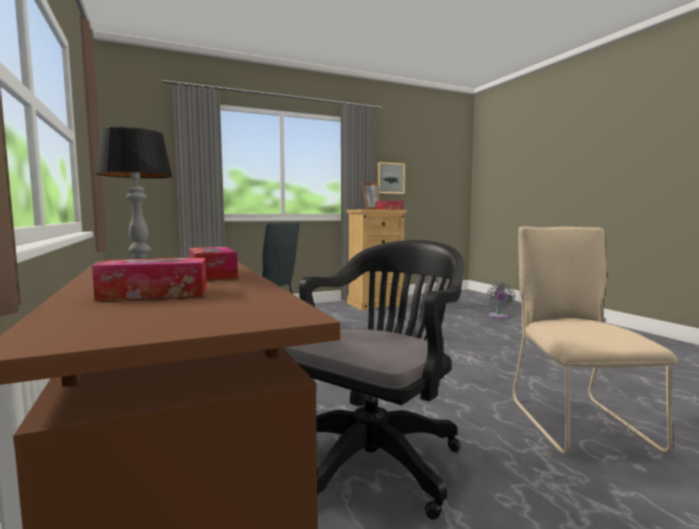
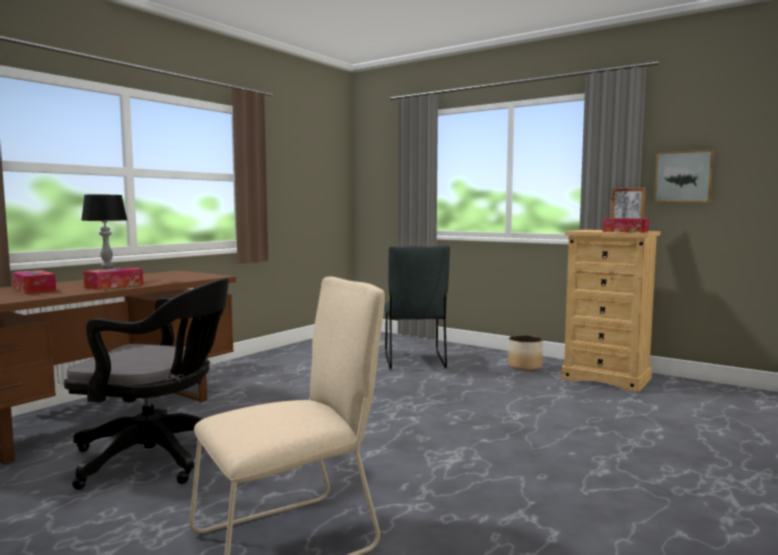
camera: 60 degrees right, 0 degrees up
(327, 310) = (525, 366): none -> planter
(498, 316) = (724, 455): grey fan -> none

